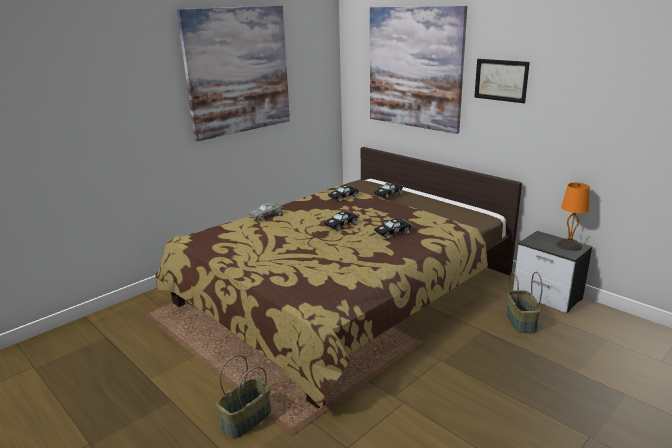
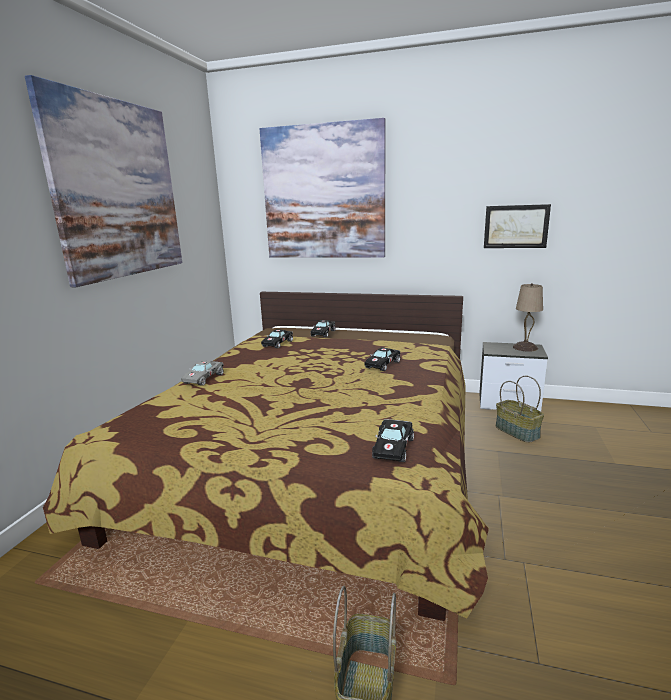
camera: 30 degrees left, 5 degrees down
(342, 225) = (314, 368): black toy car -> black toy car (393, 447)
(501, 80) = (430, 194): picture -> picture (516, 226)
(568, 245) = (525, 347): orange table lamp -> beige table lamp

